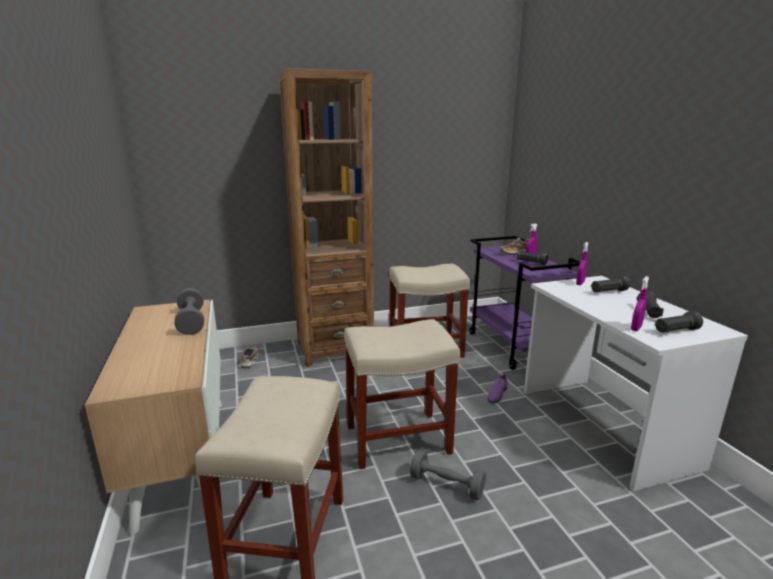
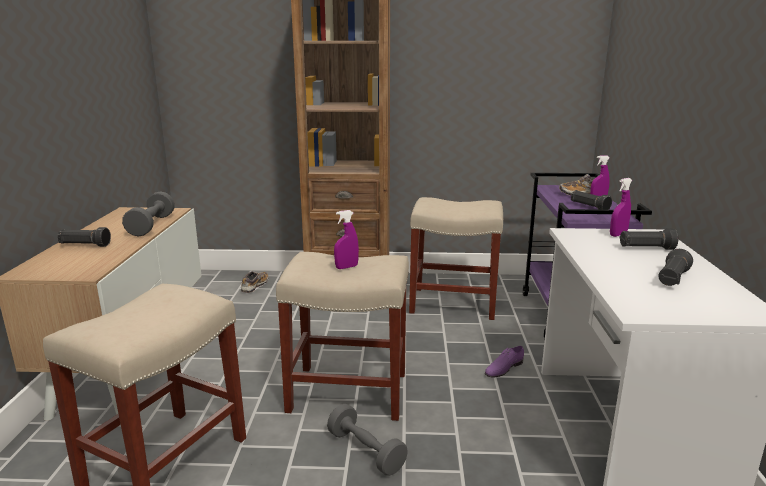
camera: 20 degrees right, 0 degrees up
(636, 328) = (625, 294): purple spray bottle -> purple spray bottle (346, 267)
(675, 331) = (682, 305): black flashlight -> black flashlight (85, 245)

